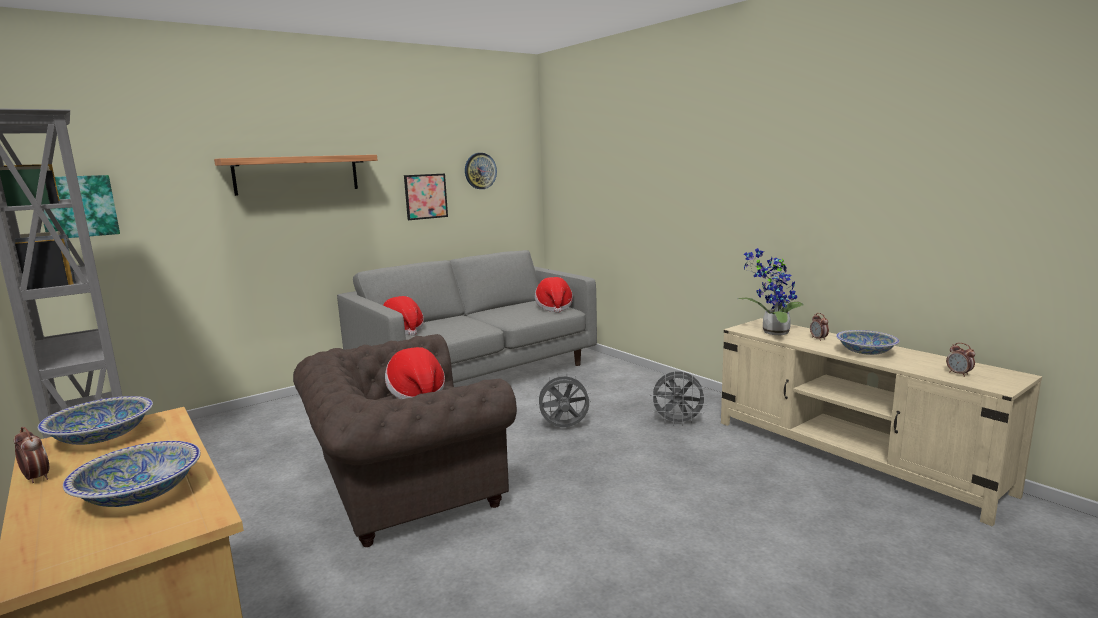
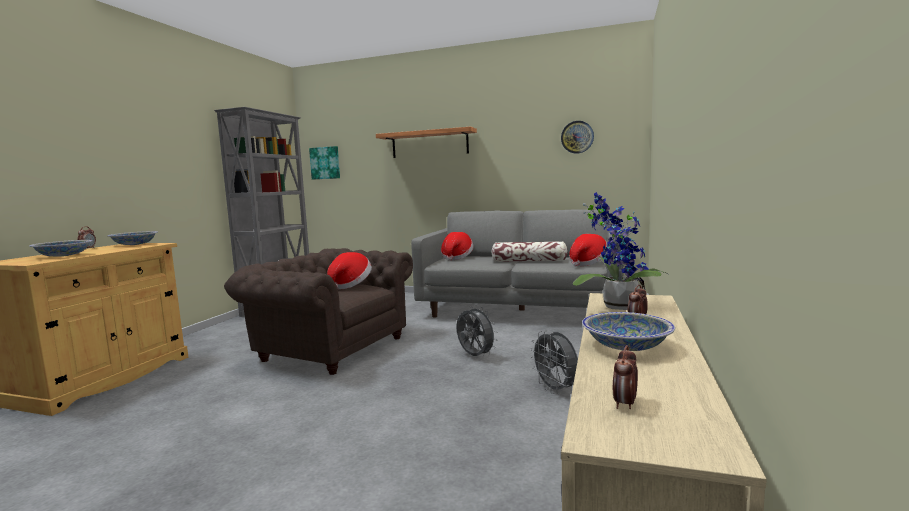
camera: 55 degrees right, 5 degrees down
(426, 196) = (523, 159): picture -> none
(495, 316) = (529, 261): none -> pillow

